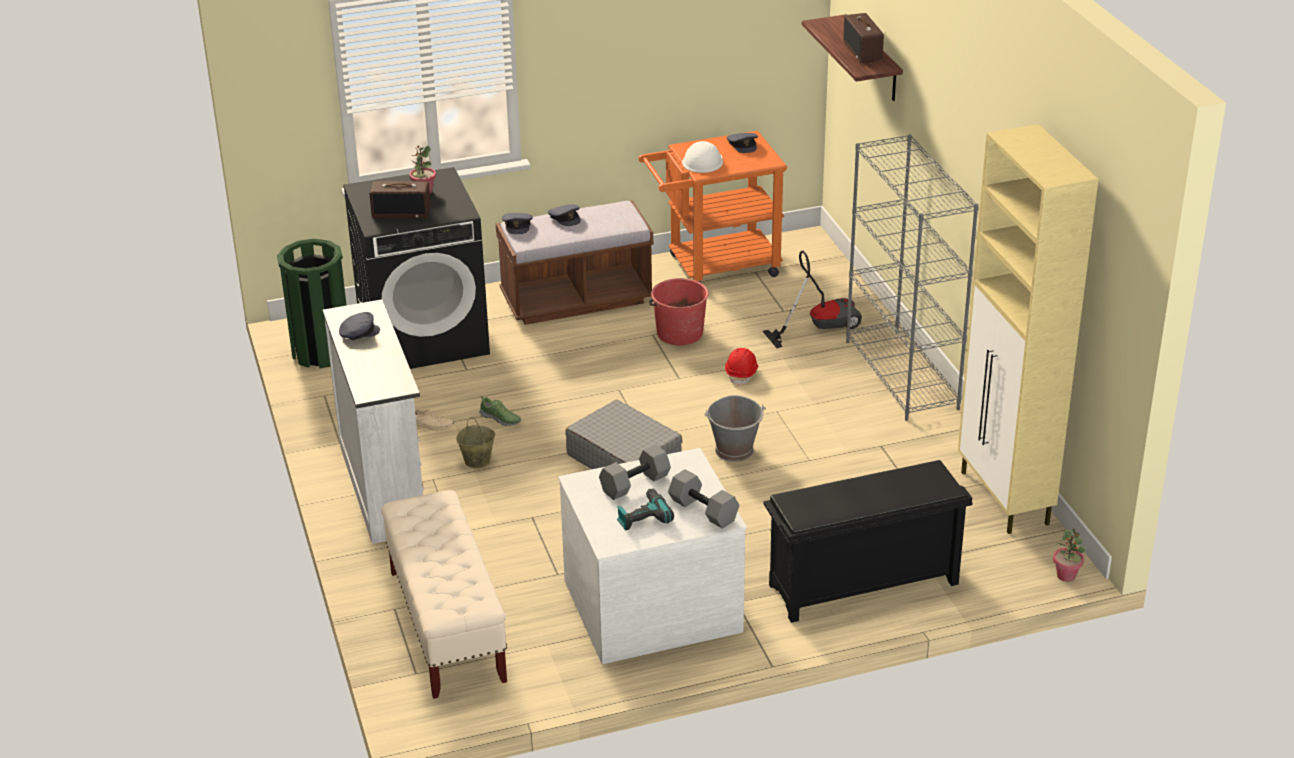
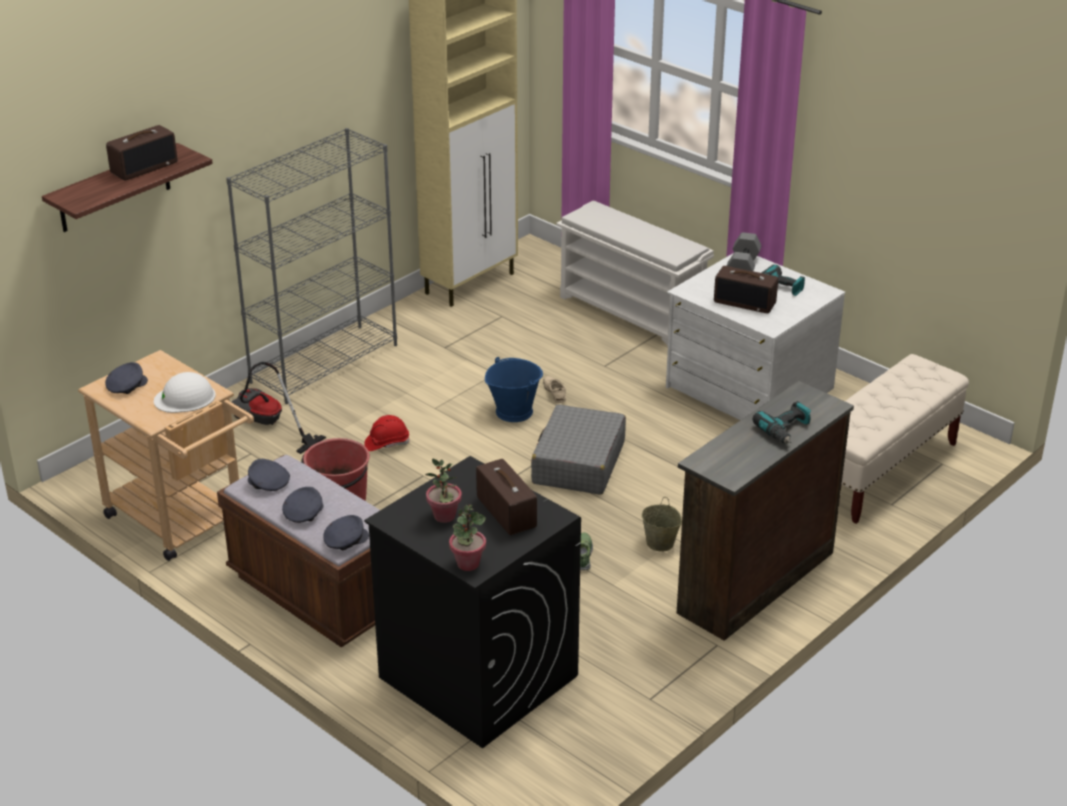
camera: 120 degrees left, 0 degrees up
(321, 351) = (570, 746): green trash can -> none
(358, 333) = (749, 450): grey cap -> grey cap (268, 483)
(362, 358) = (786, 430): none -> power drill
(384, 487) = (753, 581): white dresser -> brown dresser
(431, 425) = (632, 596): beige shoe -> beige shoe (554, 392)
(635, 484) = (745, 302): grey dumbbell -> radio
(714, 267) = (183, 522): orange cart -> beige cart
(735, 450) = (514, 411): grey bucket -> blue bucket
(862, 586) = (632, 313): black shoe rack -> white shoe rack
(1066, 576) = (541, 245): potted plant -> potted plant (468, 564)

